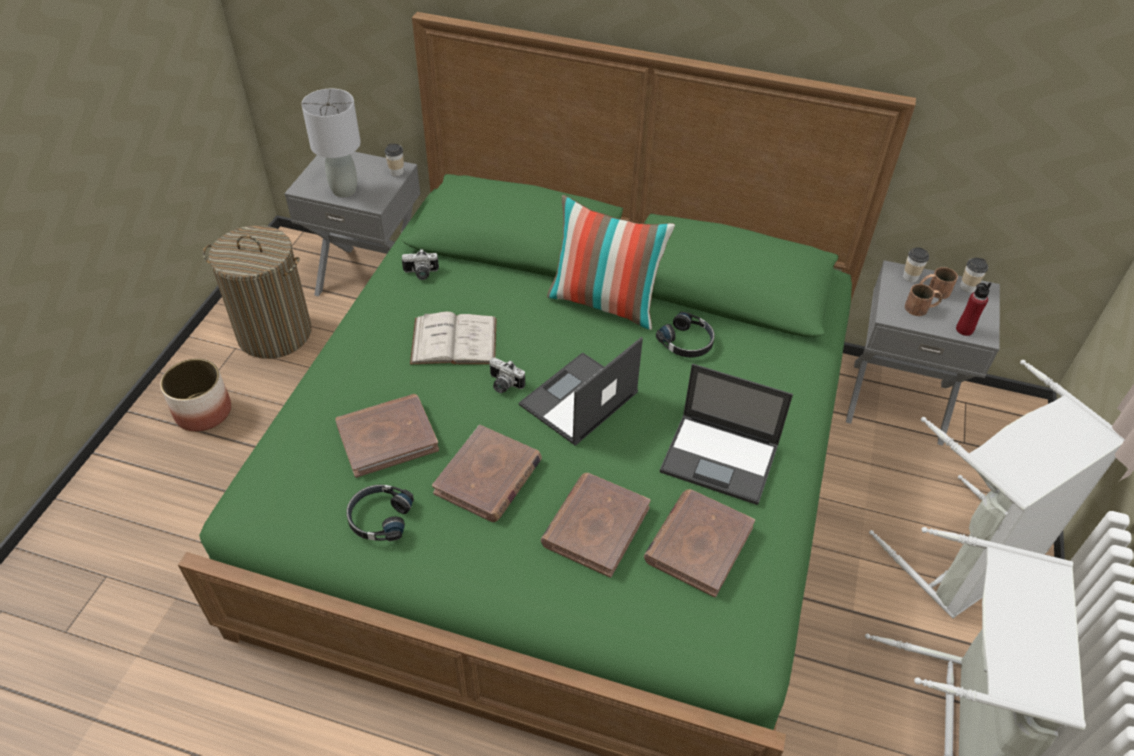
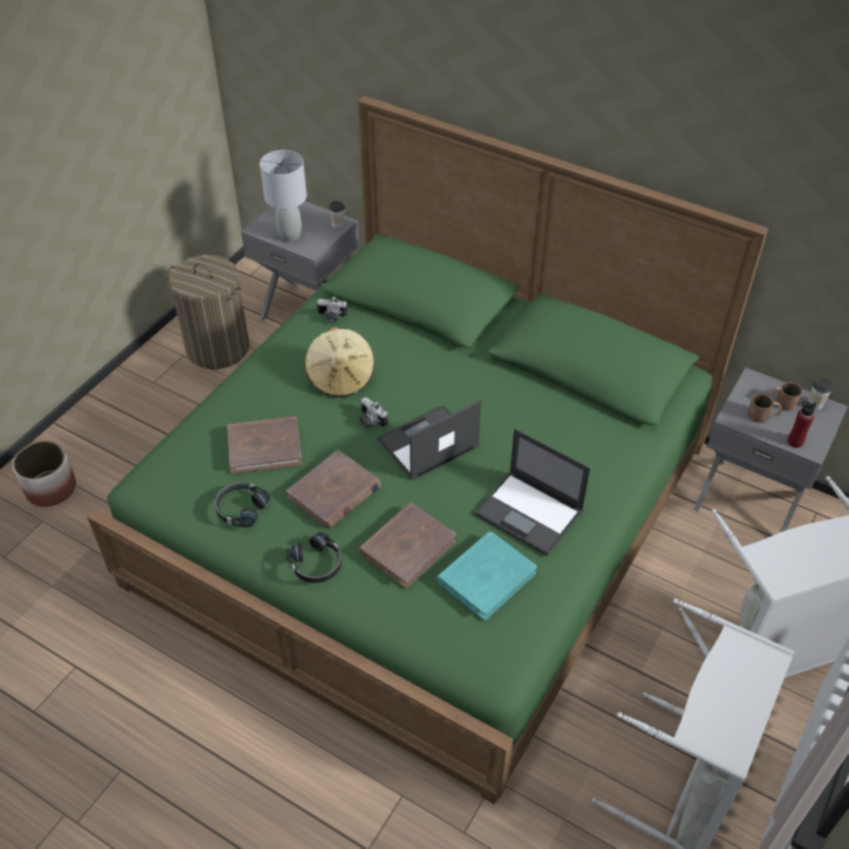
camera: 15 degrees right, 0 degrees up
(203, 411) = (145, 404): planter -> planter (50, 488)
(454, 341) = (341, 378): white book -> beige hat
(605, 303) = (477, 366): pillow -> none
(687, 342) = (536, 411): black headphones -> black headphones (316, 564)
(698, 544) = (486, 577): brown book -> turquoise book
(910, 277) = (764, 386): cup -> none

